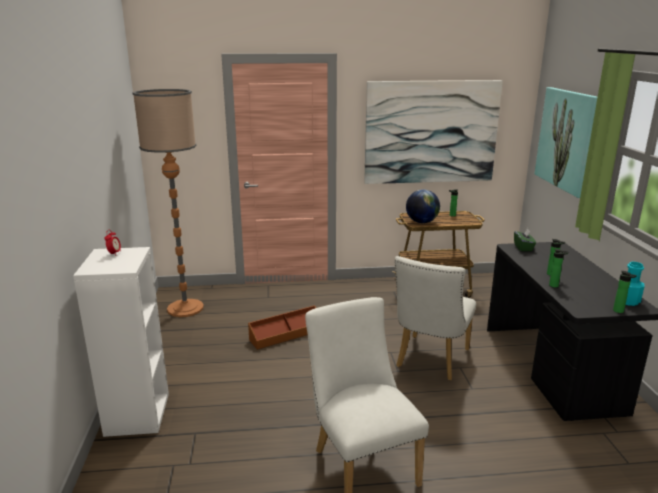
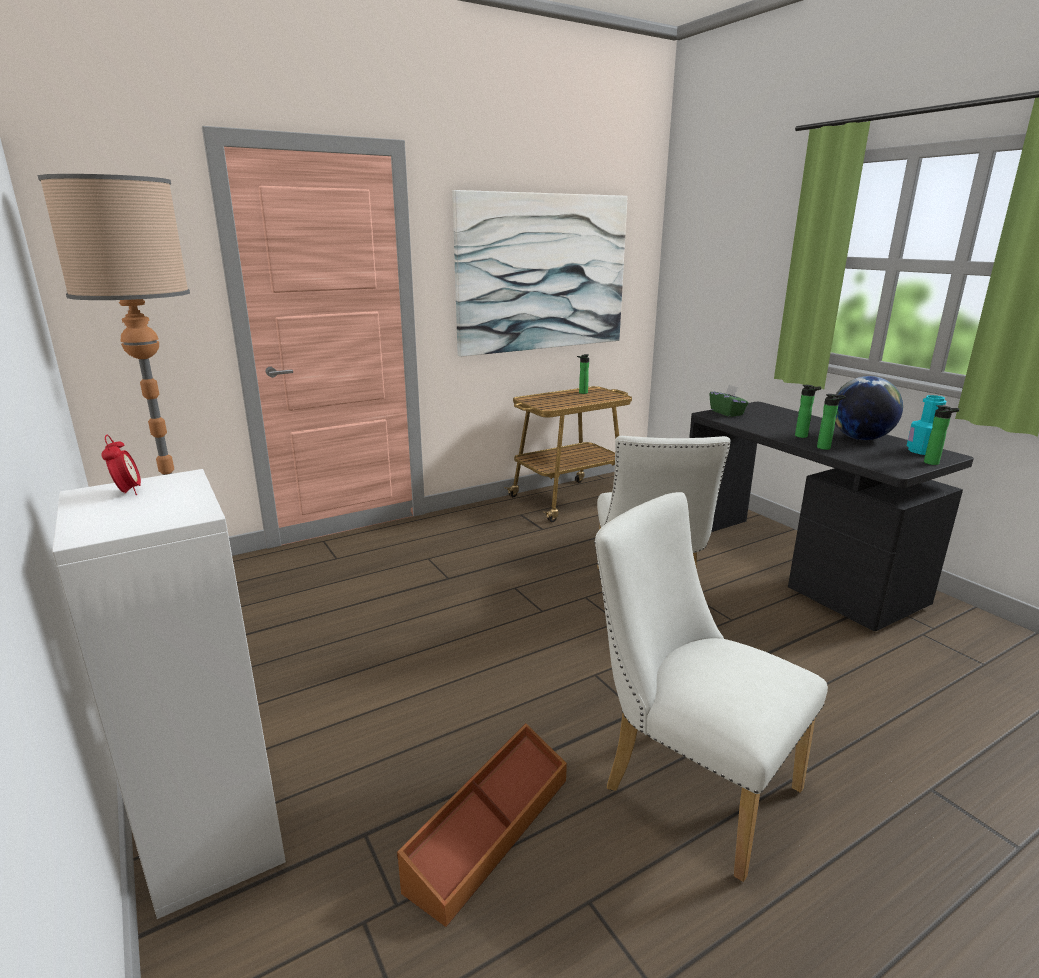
camera: 25 degrees left, 0 degrees up
(286, 334) = (409, 608): brown storage box -> brown storage box (488, 830)
(421, 222) = (555, 404): globe -> globe (860, 438)
(567, 139) = (732, 268): picture -> none

